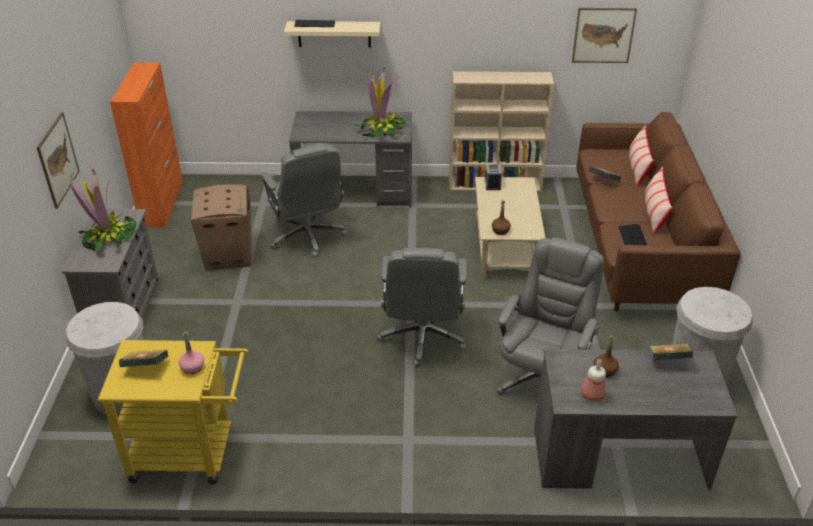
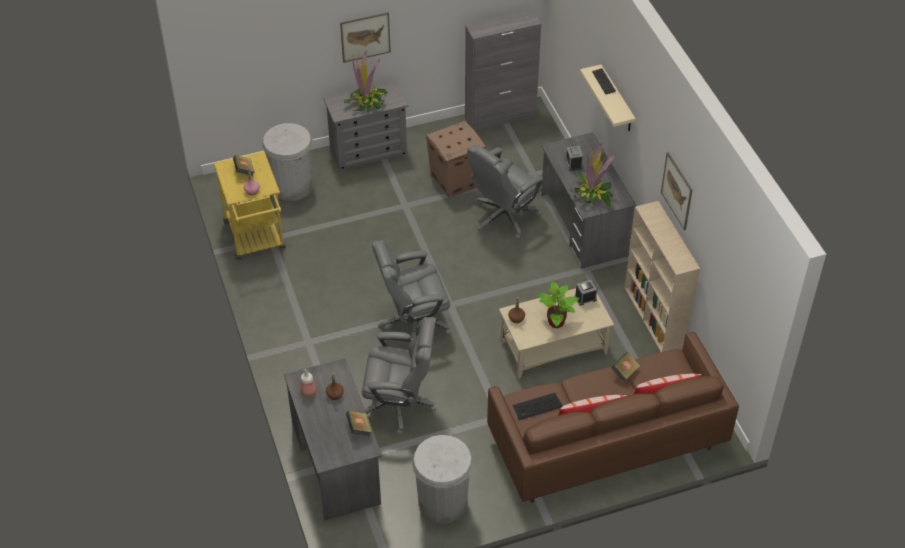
camera: 70 degrees right, 10 degrees up
(162, 204) = (500, 116): orange cabinet -> grey cabinet
(331, 129) = (573, 163): none -> alarm clock
(517, 208) = (556, 323): none -> potted plant
(603, 35) = (728, 276): picture -> picture (677, 191)

